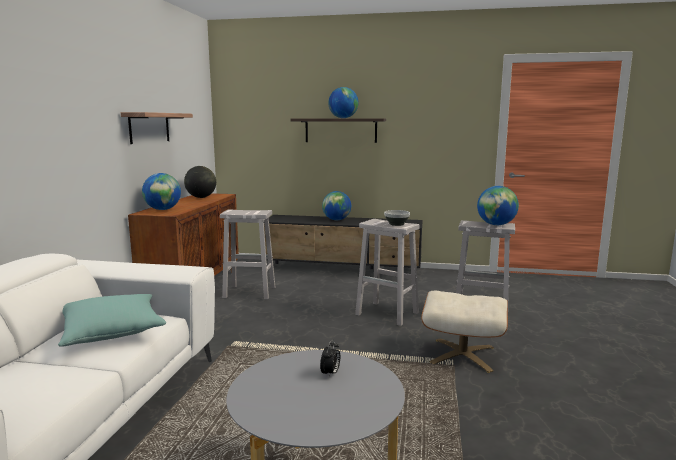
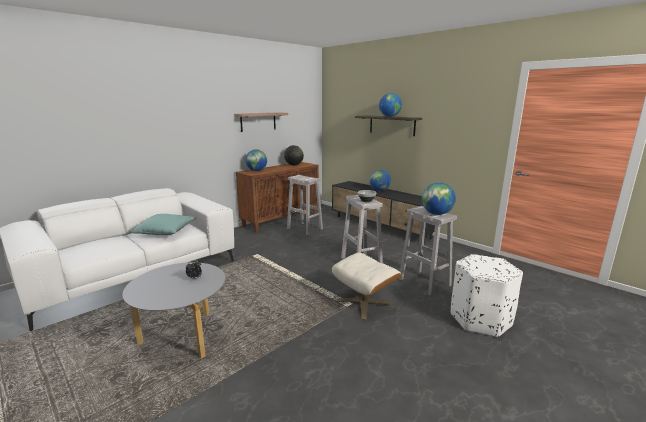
camera: 35 degrees right, 5 degrees up
(577, 334) = (480, 319): none -> white ottoman

